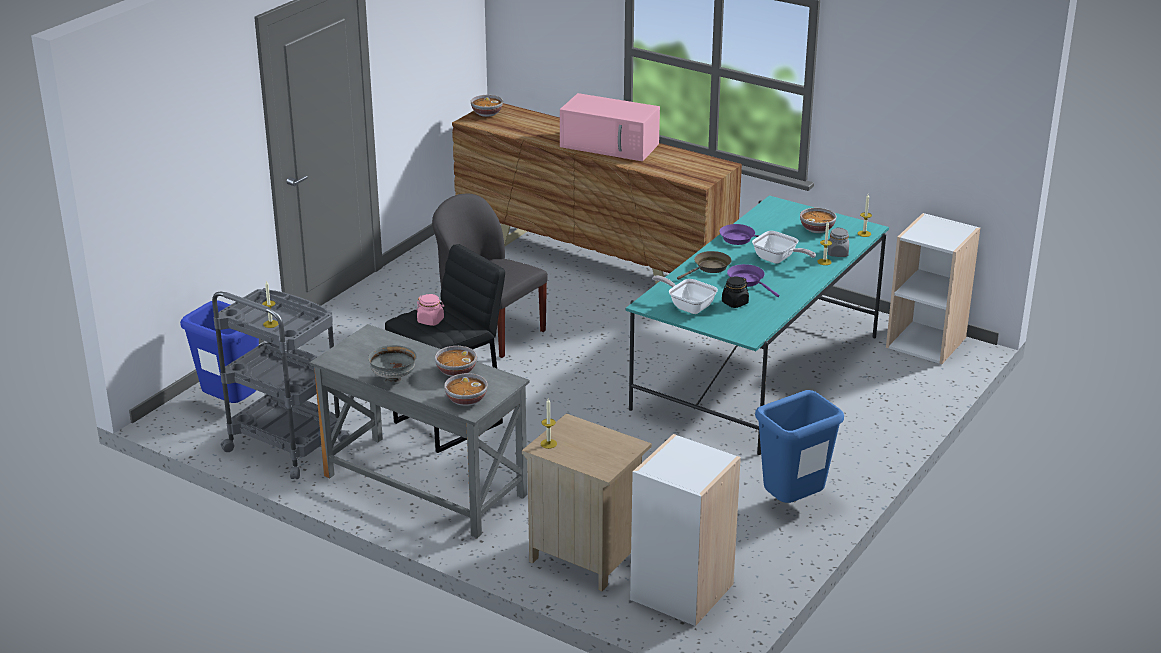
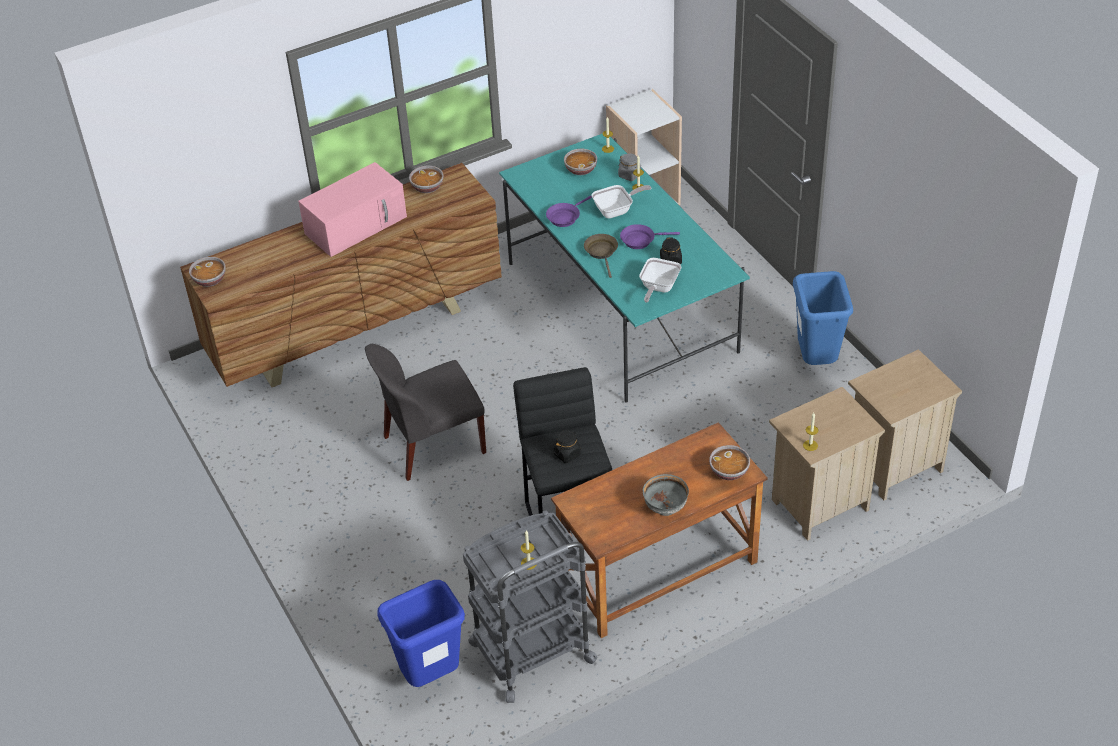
camera: 60 degrees left, 15 degrees up
(424, 486) = (659, 572): grey desk -> brown desk
(431, 320) = (567, 454): pink jar -> black jar
(455, 371) = (677, 463): bowl -> bowl (427, 188)
(681, 591) = (892, 465): bookcase -> beige nightstand
(688, 306) = (658, 288): frying pan -> frying pan turned 45 degrees counterclockwise

